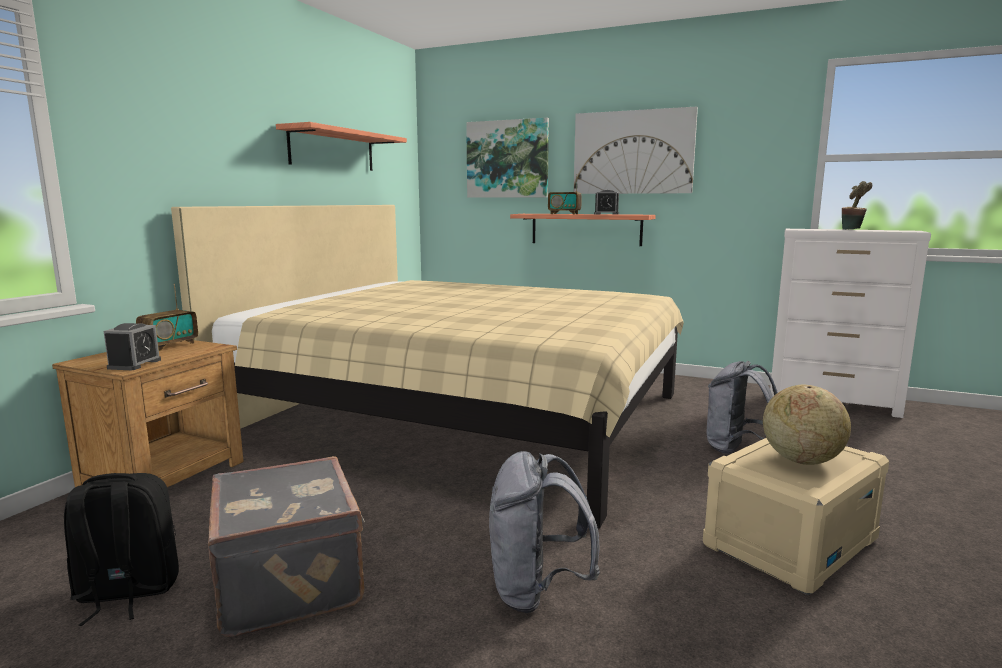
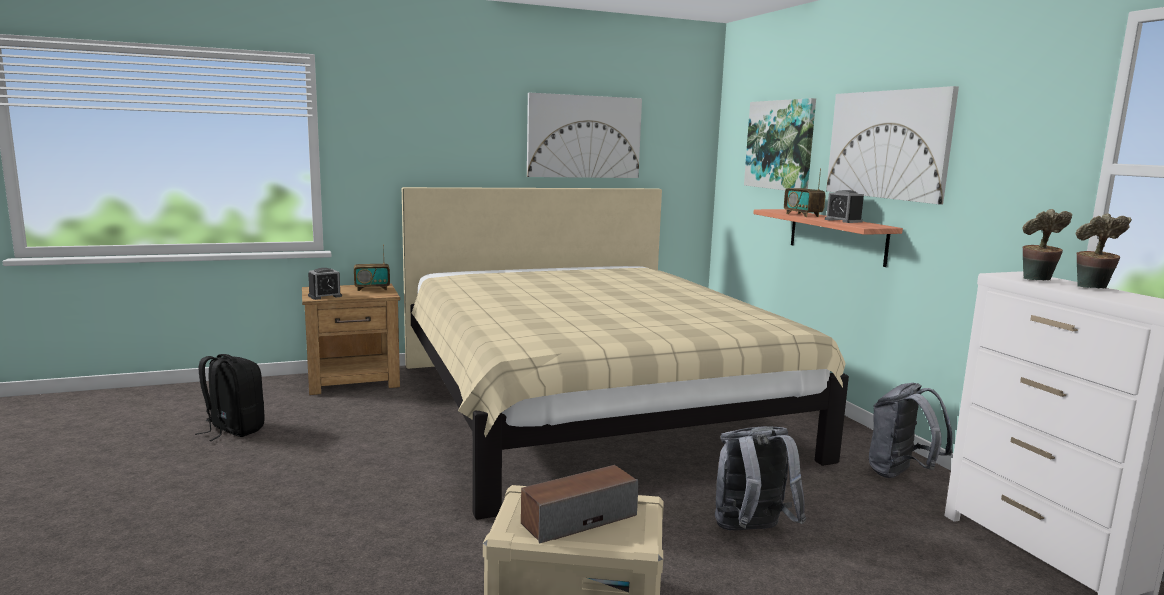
camera: 45 degrees right, 0 degrees up
(292, 580) = (287, 458): grey suitcase -> none
(332, 150) = (584, 136): shelf -> picture
(536, 591) = (358, 527): grey backpack -> grey backpack (901, 474)
(801, 460) = (578, 519): globe -> speaker
(821, 229) = (1038, 281): none -> potted plant

